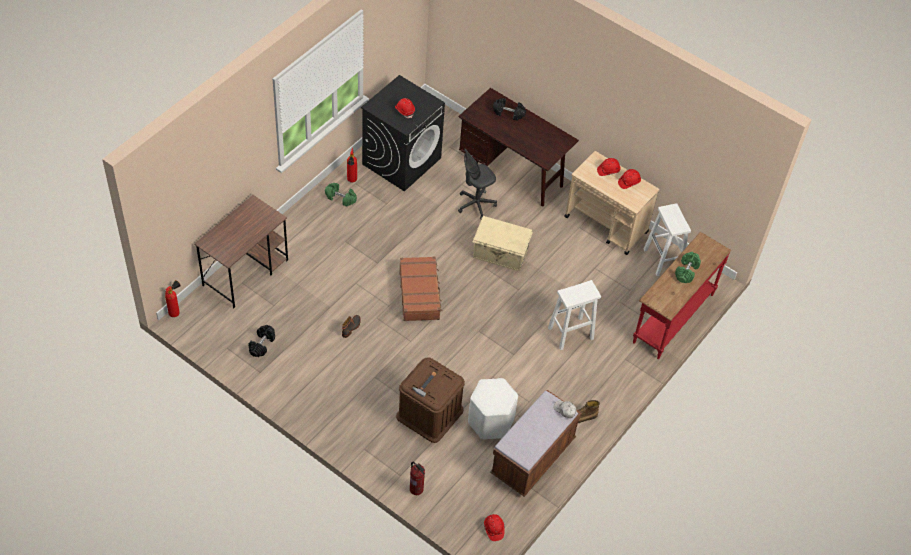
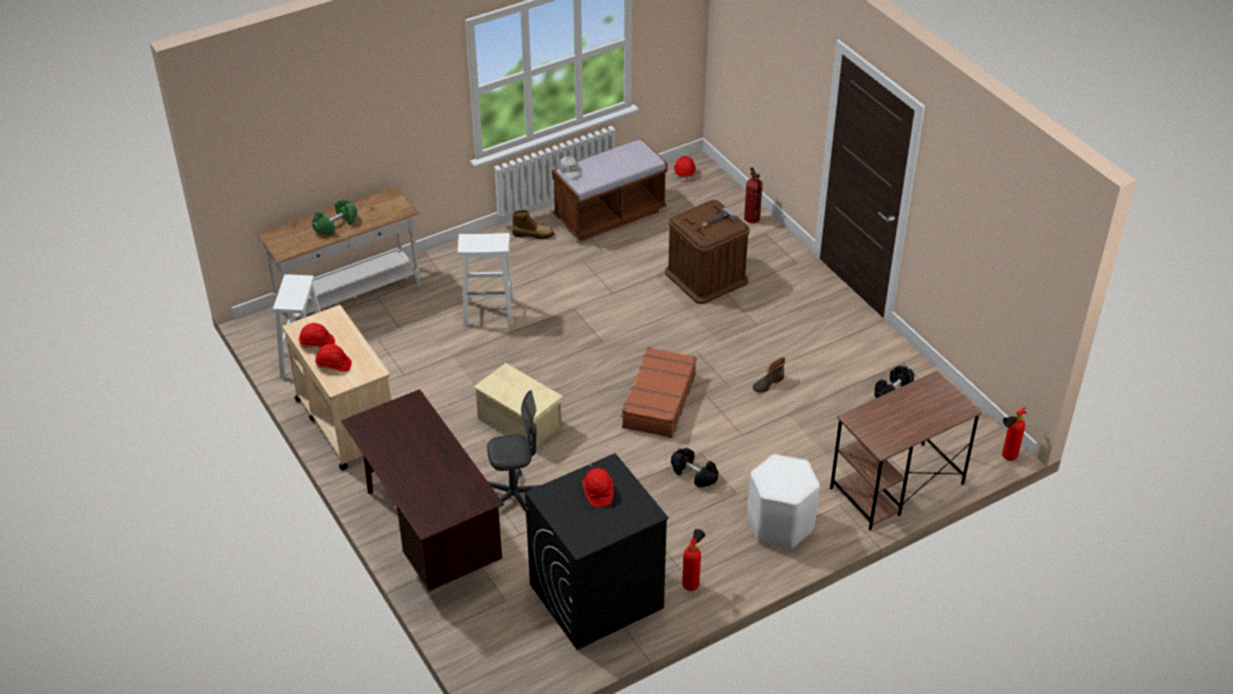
camera: 155 degrees left, 10 degrees down
(341, 198) = (719, 559): green dumbbell -> none
(490, 421) = (639, 254): white stool -> white stool (780, 525)
(509, 113) = (419, 487): black dumbbell -> black dumbbell (693, 474)
(672, 317) = (350, 298): red console table -> white console table

